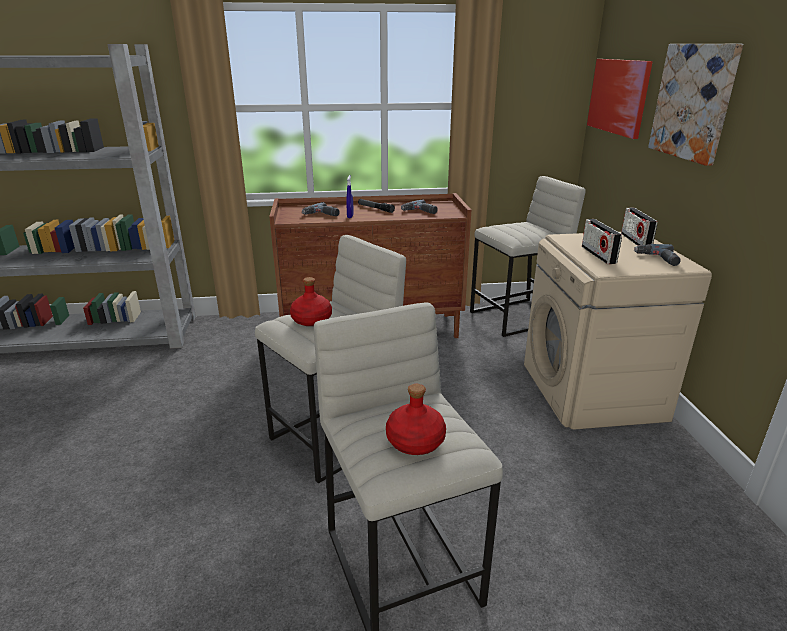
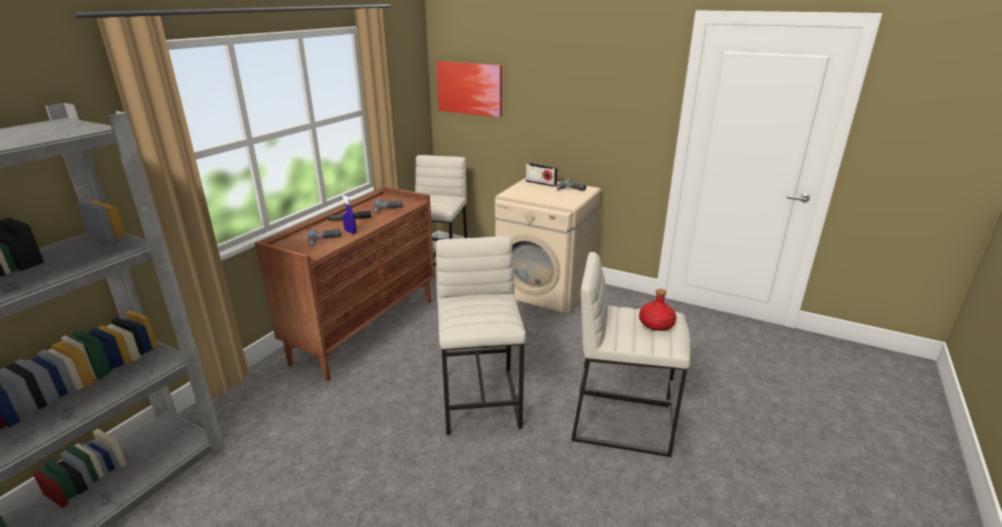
camera: 55 degrees left, 0 degrees up
(311, 320) = (476, 311): red bottle -> none
(598, 255) = (546, 197): radio -> none
(693, 102) = (551, 91): picture -> none

